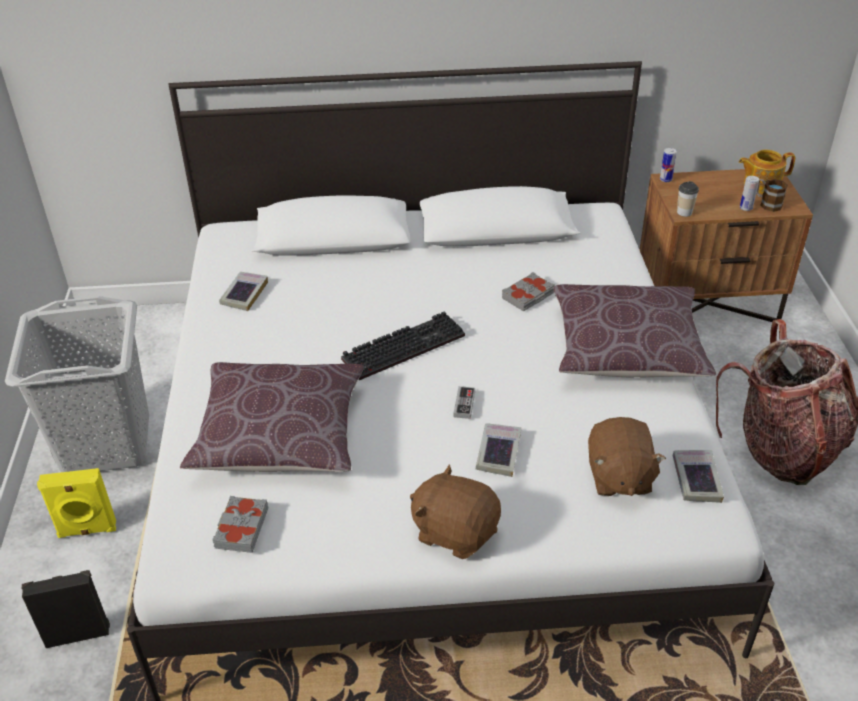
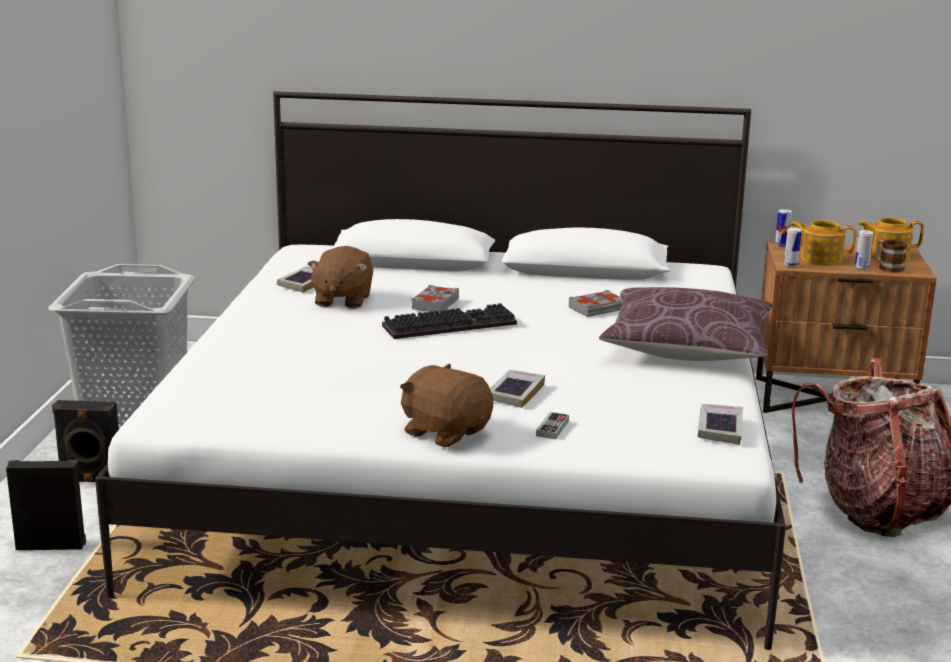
camera: 10 degrees right, 20 degrees down
(87, 531) = (91, 480): yellow speaker -> black speaker
(241, 528) = (231, 406): grey book -> grey book (434, 304)
(280, 434) = (297, 361): brown pillow -> none
(464, 404) = (495, 363): game controller -> game controller (552, 428)
(618, 477) = (635, 419): brown plush toy -> brown plush toy (342, 300)
(684, 212) = (790, 265): cup -> can
(706, 198) = (820, 259): none -> teapot

